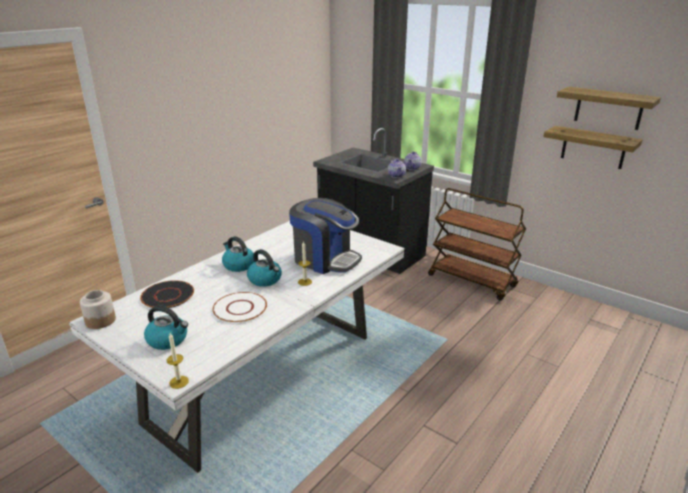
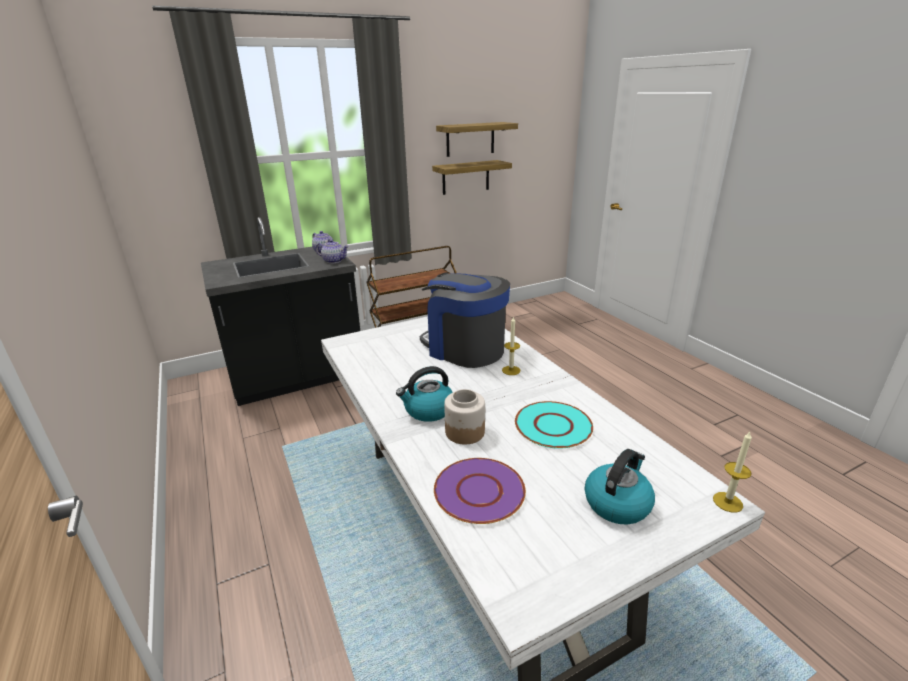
camera: 65 degrees left, 0 degrees up
(101, 320) = (527, 591): jar -> jar (464, 432)
(167, 295) = (478, 491): black plate -> purple plate
(240, 308) = (553, 426): white plate -> turquoise plate
(265, 280) = (487, 395): kettle -> none
(325, 259) = (464, 349): coffee machine -> coffee machine turned 105 degrees counterclockwise

